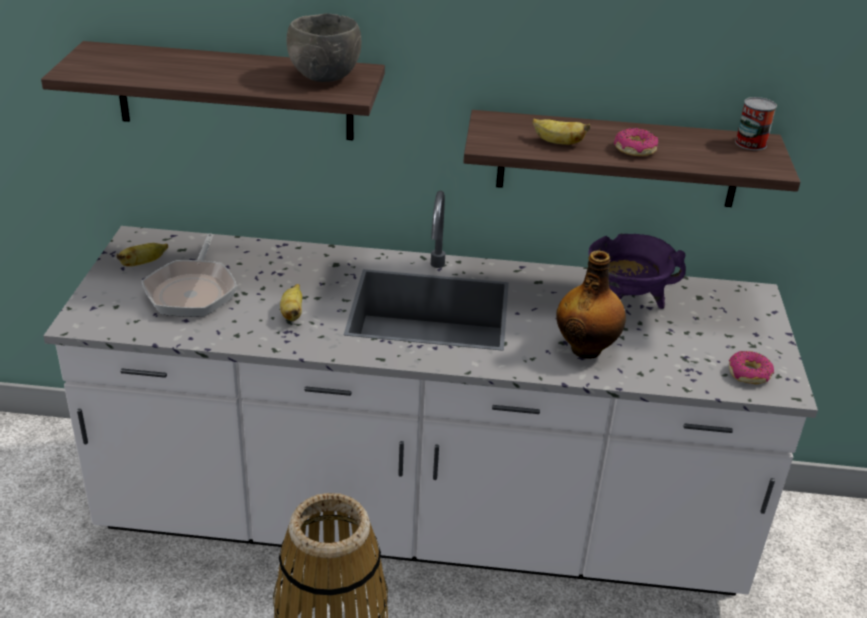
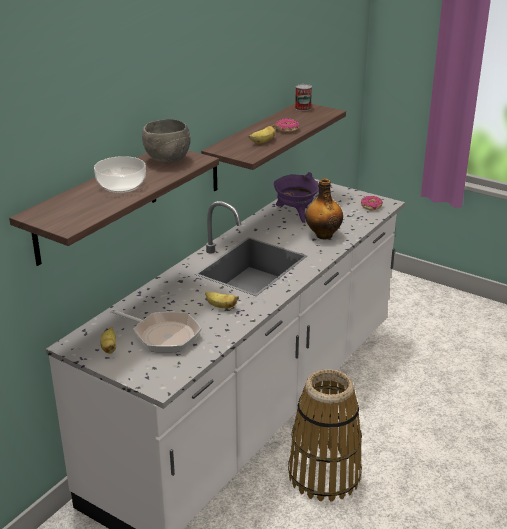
camera: 60 degrees left, 5 degrees down
(214, 70) = (120, 186): none -> bowl

